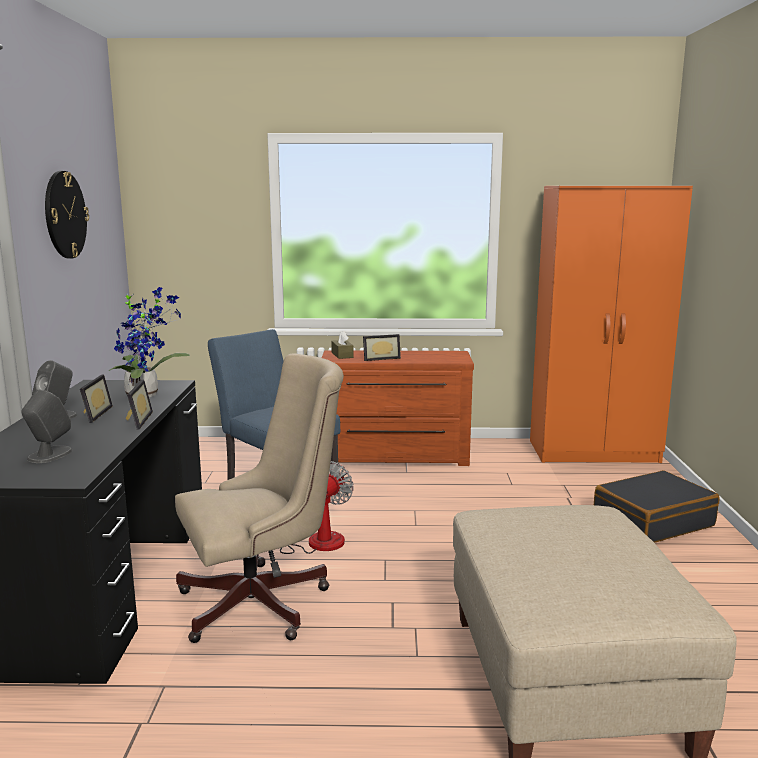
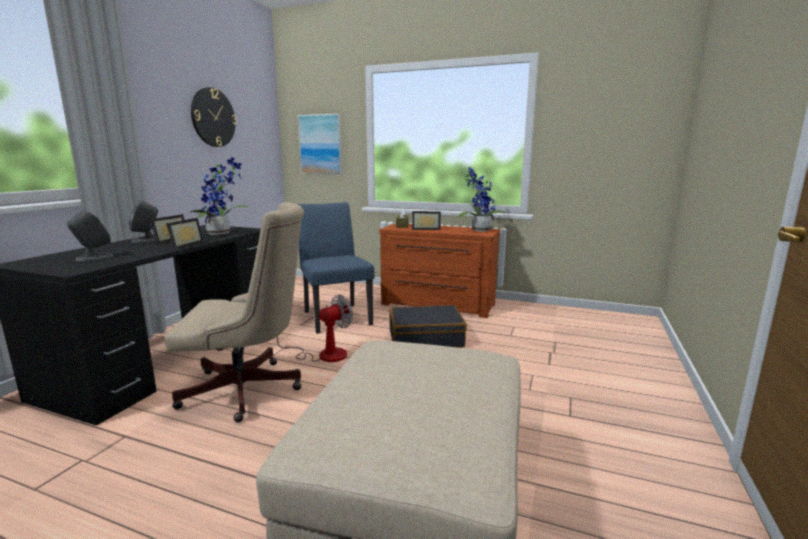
camera: 20 degrees right, 0 degrees up
(196, 241) = (321, 144): none -> picture
(447, 355) = (479, 230): none -> potted plant
(595, 452) = (603, 321): orange wardrobe -> none
(652, 521) = (617, 383): black suitcase -> black suitcase (425, 338)

